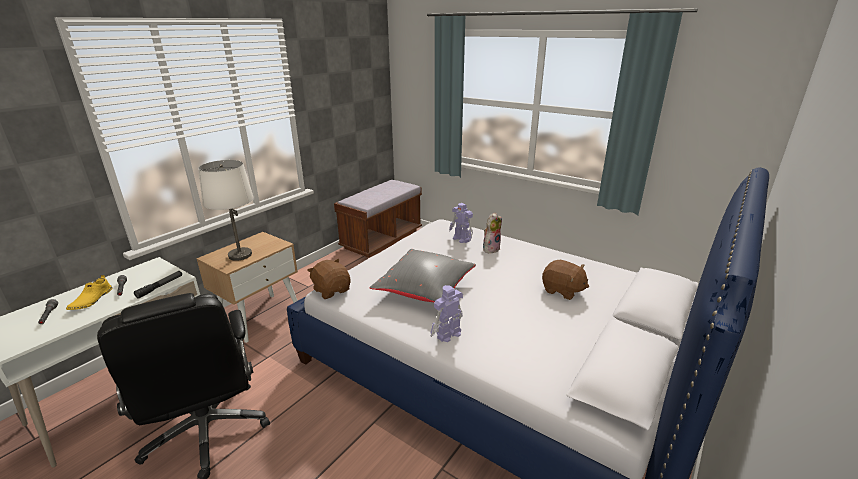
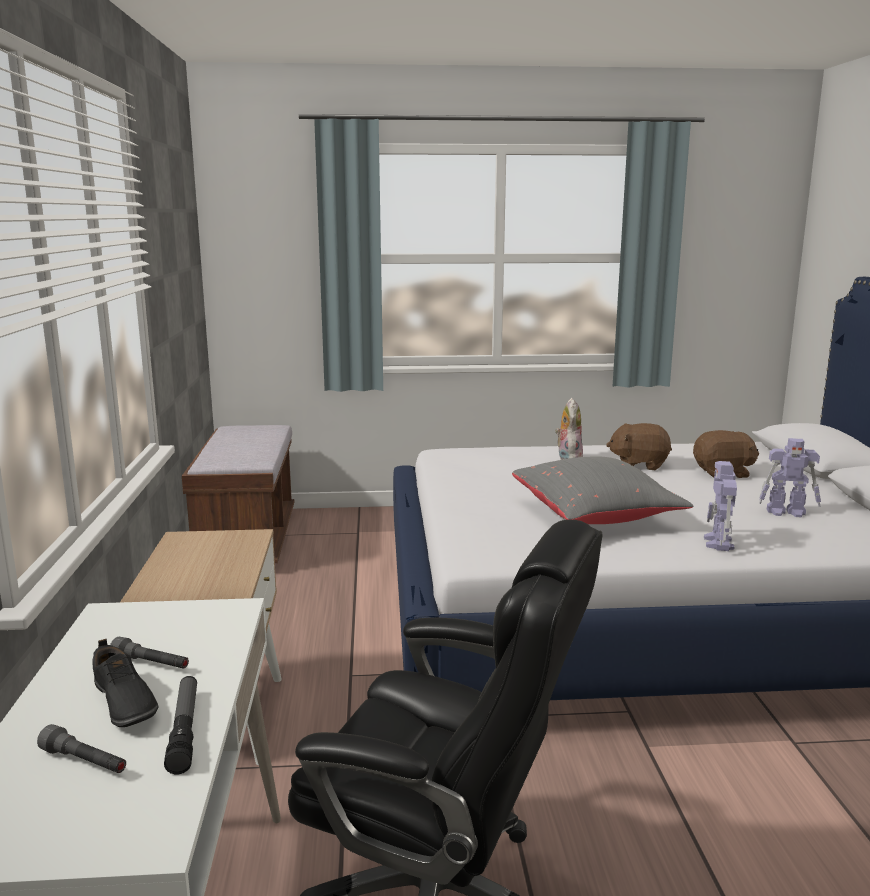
camera: 40 degrees left, 10 degrees down
(91, 300) = (123, 703): yellow shoe -> black shoe
(160, 287) = (231, 631): flashlight -> flashlight (184, 730)
(240, 255) = (209, 570): white table lamp -> none
(332, 290) = (478, 557): brown plush toy -> brown plush toy (639, 464)
(461, 239) = (515, 458): toy robot -> toy robot (787, 512)

